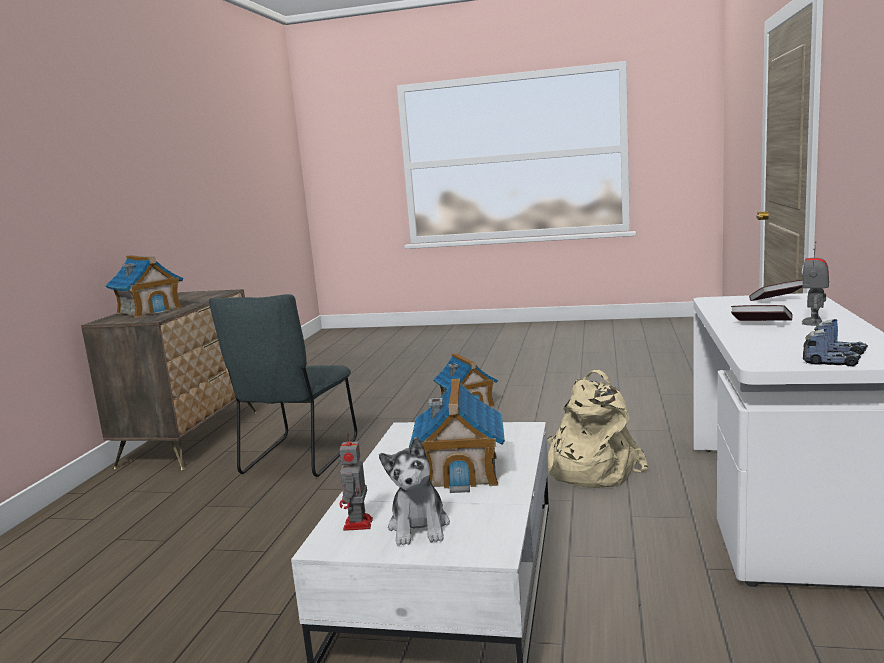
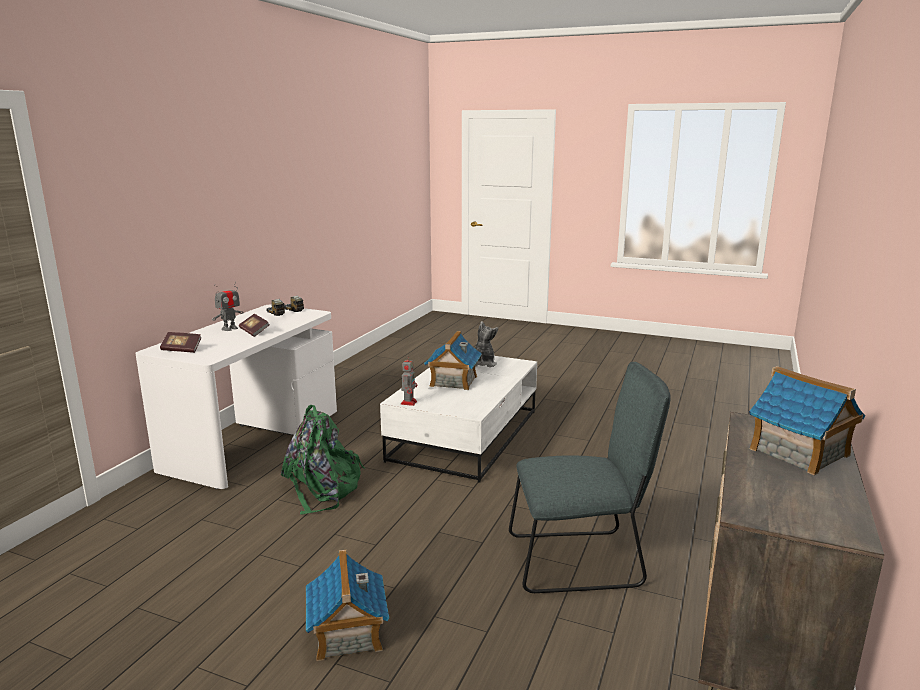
camera: 170 degrees left, 5 degrees up
(297, 459) = (580, 561): grey chair -> grey chair turned 60 degrees clockwise
(358, 525) = (510, 367): toy robot -> toy robot (409, 402)
(589, 470) = (323, 488): beige backpack -> green backpack

